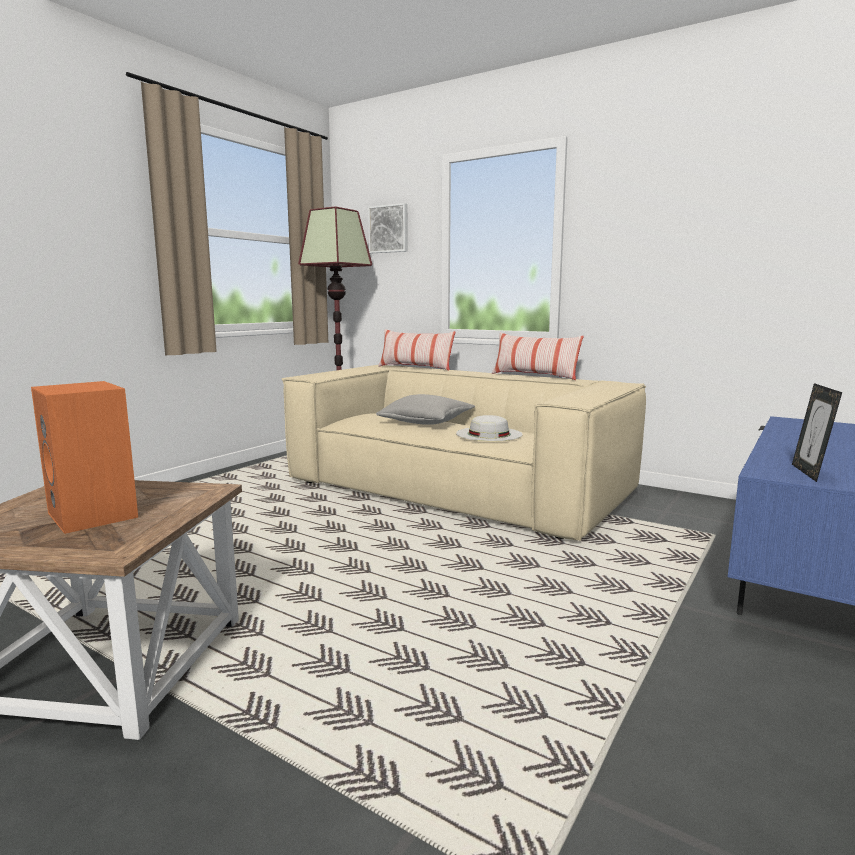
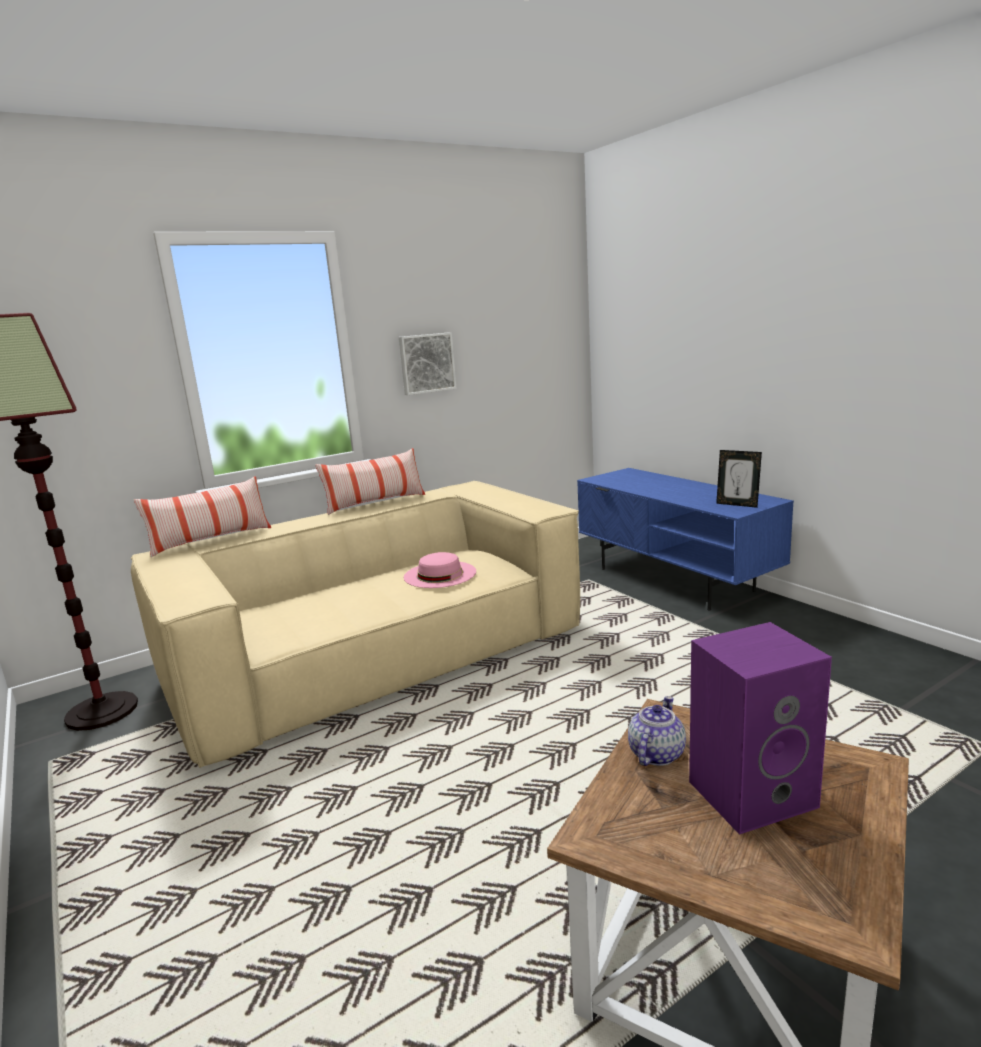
camera: 65 degrees left, 5 degrees up
(95, 515) = (752, 792): orange speaker -> purple speaker
(157, 490) = (655, 753): none -> teapot
(389, 229) = (64, 341): picture -> picture (426, 363)
(426, 422) = (342, 595): grey pillow -> none
(489, 434) = (440, 574): white hat -> pink hat

